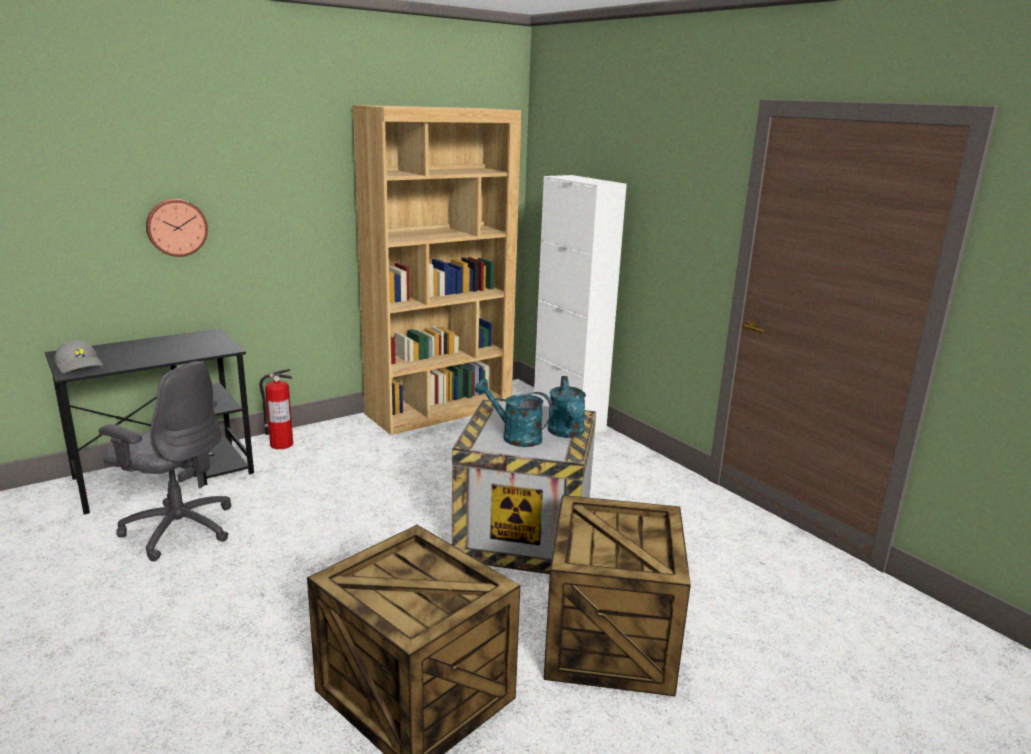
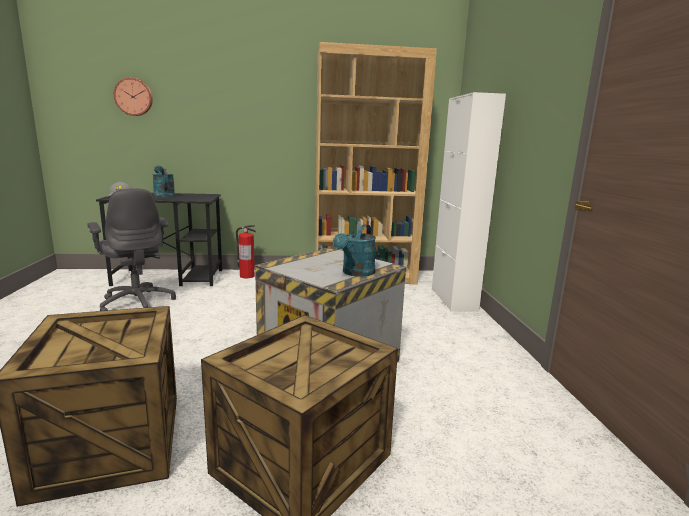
camera: 30 degrees right, 5 degrees down
(176, 227) = (199, 126): wall clock -> wall clock (134, 97)
(515, 436) = (311, 268): turquoise watering can -> turquoise watering can (163, 195)

